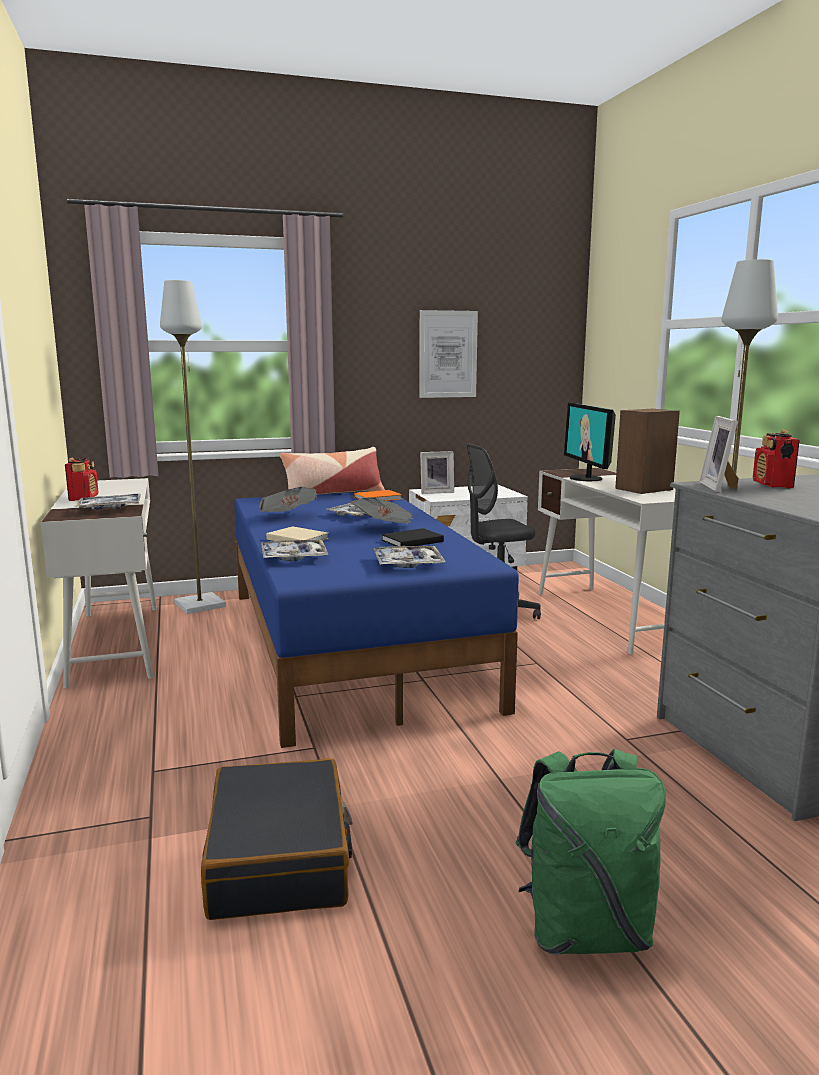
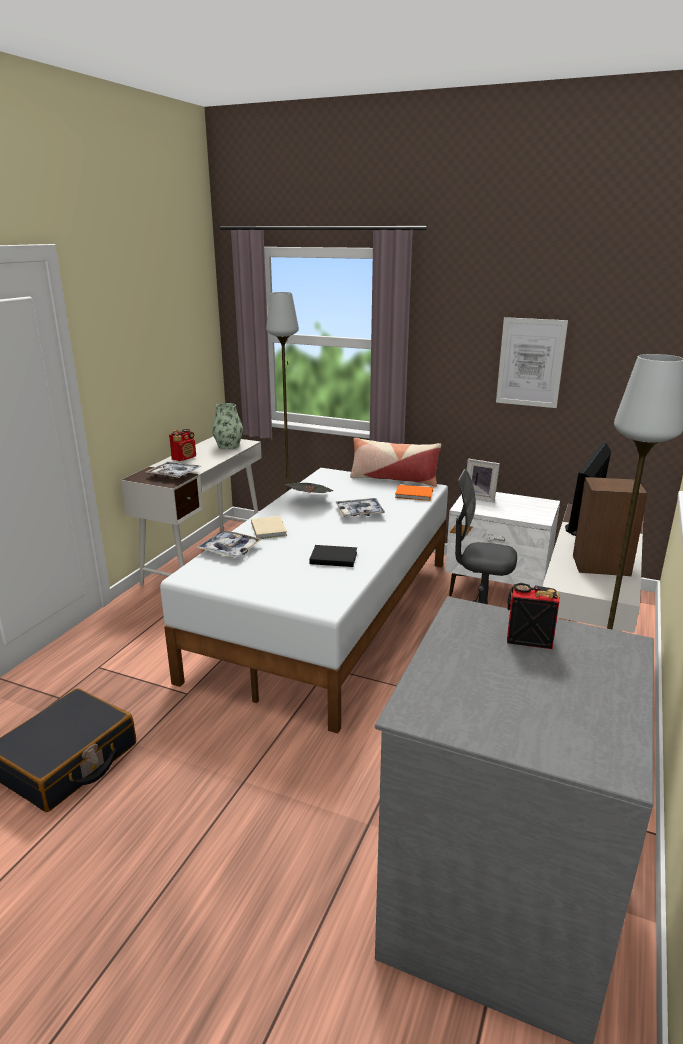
camera: 40 degrees right, 10 degrees up
(117, 484) = (228, 446): none -> vase
(352, 644) = (329, 615): blue bed -> white bed
(385, 528) = (344, 536): newspaper -> none
(408, 564) = (279, 584): tray -> none
(585, 930) = (116, 921): green backpack -> none
(720, 487) = (462, 622): picture frame -> none
(772, 485) = (528, 638): radio -> radio turned 60 degrees clockwise

